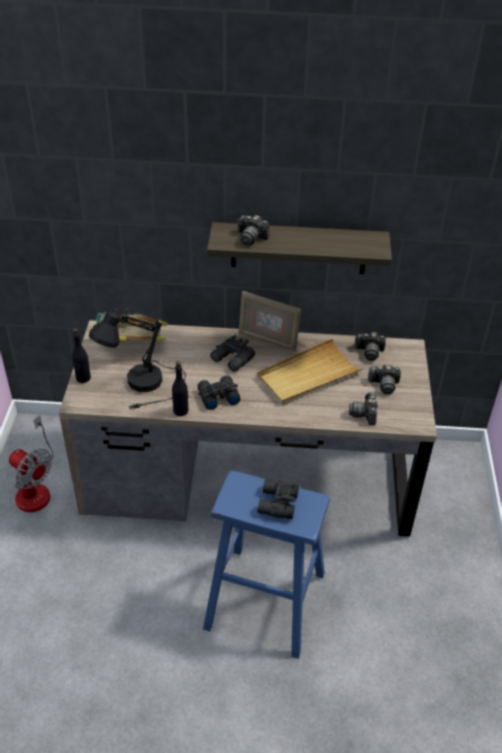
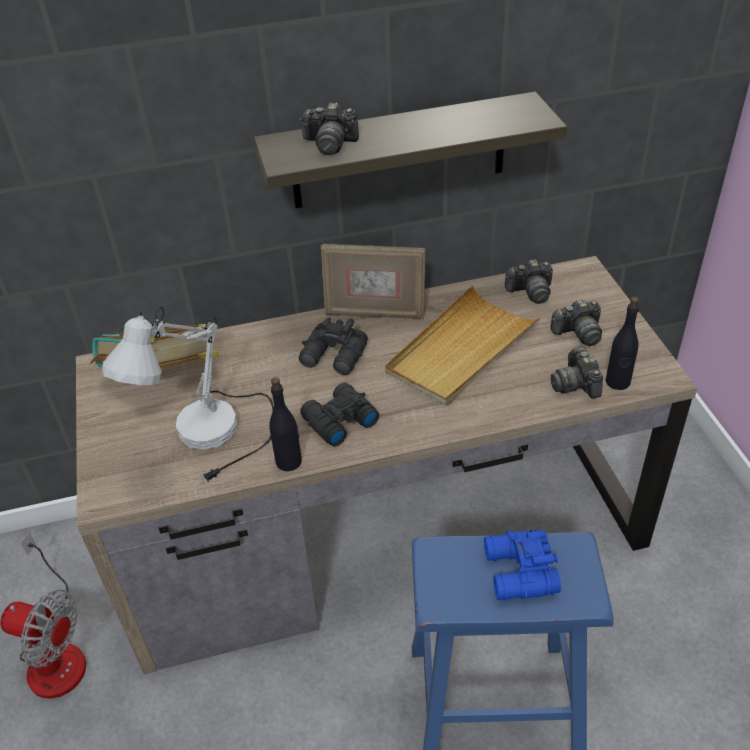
camera: 15 degrees left, 0 degrees up
(83, 378) = (100, 453): black bottle -> black bottle (617, 382)
(146, 389) = (215, 442): black table lamp -> white table lamp
(276, 504) = (518, 573): black binoculars -> blue binoculars

